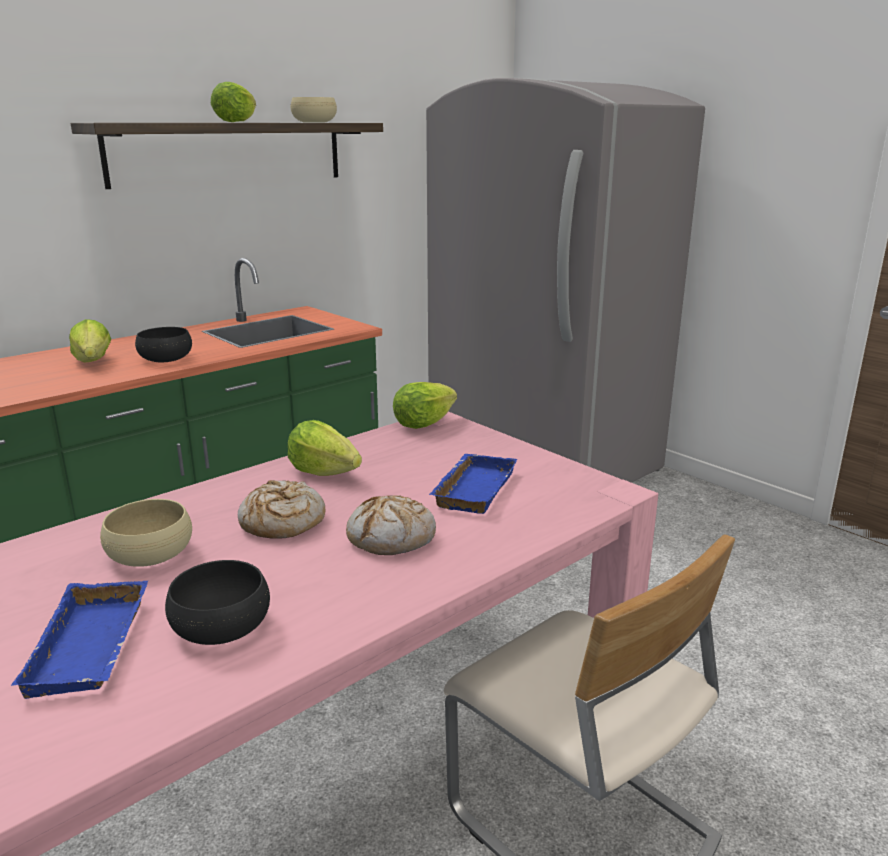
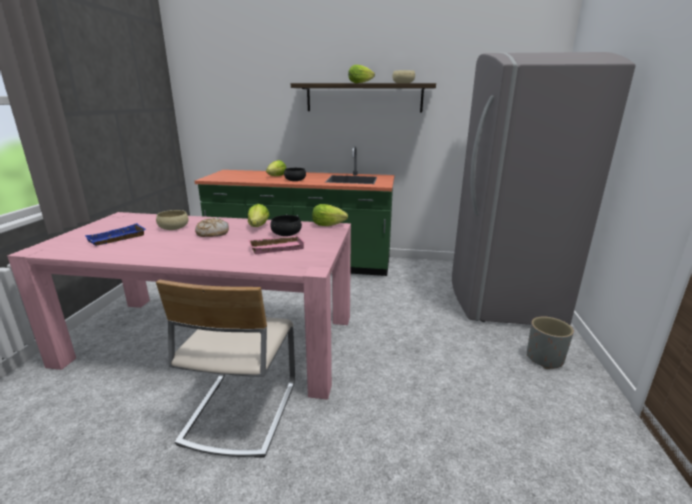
camera: 50 degrees right, 0 degrees up
(221, 626) = (138, 246): black bowl -> black bowl (286, 233)
(392, 537) = (218, 248): bread -> none
(472, 488) = (277, 247): blue tray -> pink tray
(699, 513) = (544, 359): none -> grey planter

